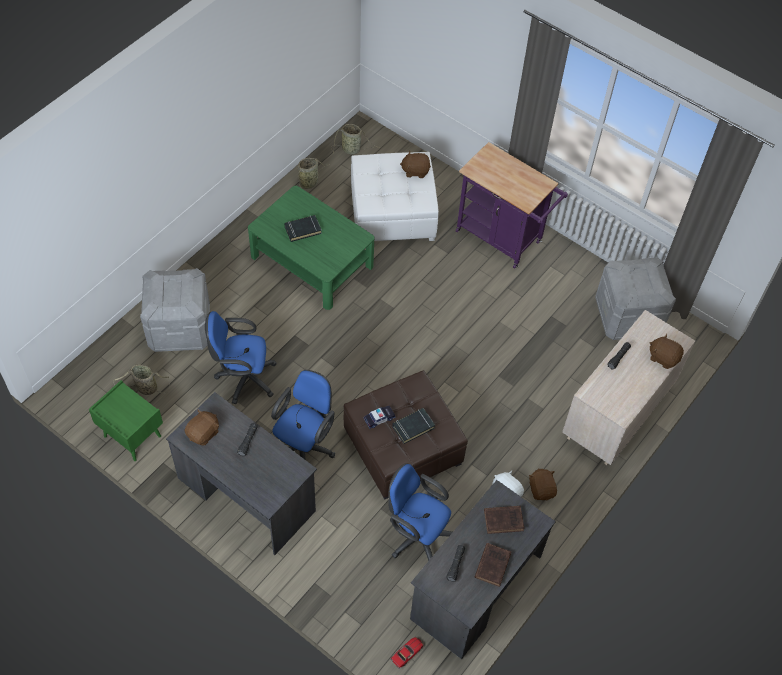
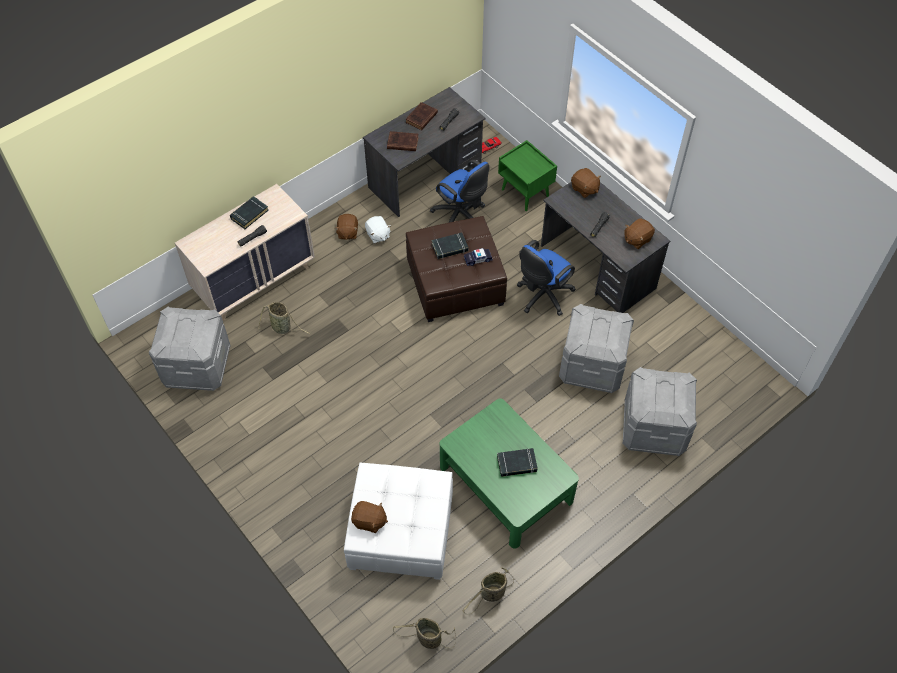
camera: 165 degrees left, 0 degrees up
(131, 436) = (698, 330): green nightstand -> green nightstand (525, 193)
(145, 388) = (687, 372): basket -> basket (283, 328)
(243, 378) = (592, 366): blue office chair -> grey storage box
(503, 239) = (286, 475): purple cart -> none
(636, 385) = (249, 214): none -> black book
(663, 357) = (212, 232): brown plush toy -> brown plush toy (584, 189)

